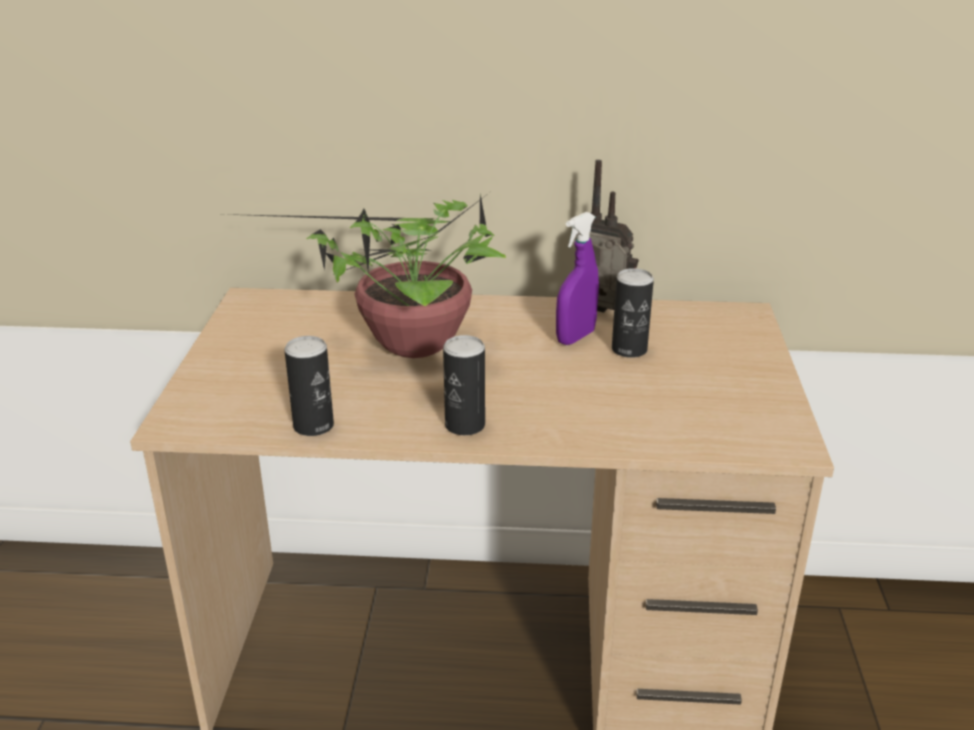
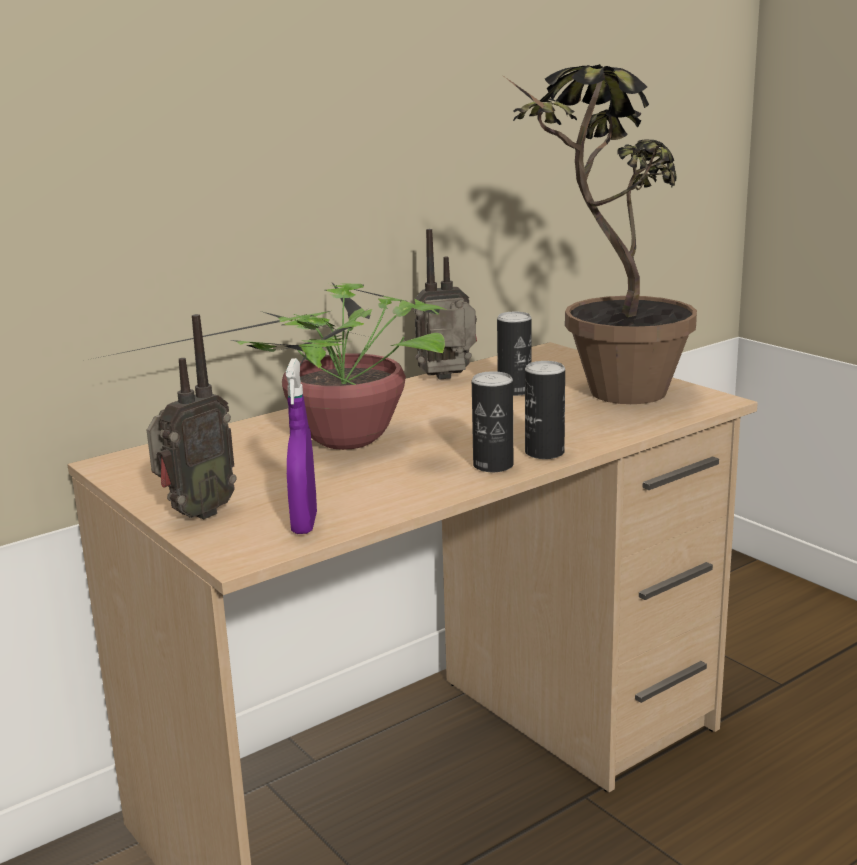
camera: 40 degrees left, 10 degrees down
(214, 371) = (195, 514): none -> radio
(313, 426) = (374, 509): can -> can (544, 452)
(575, 337) = (461, 396): purple spray bottle -> purple spray bottle (304, 524)
(692, 397) = (609, 399): none -> potted plant

